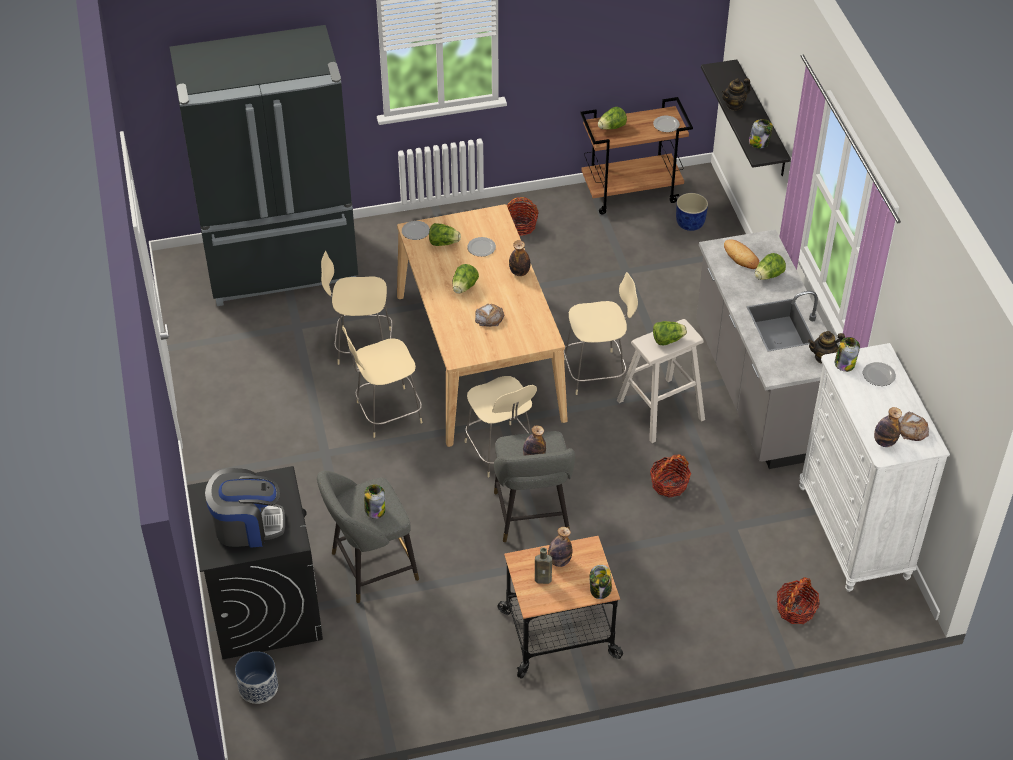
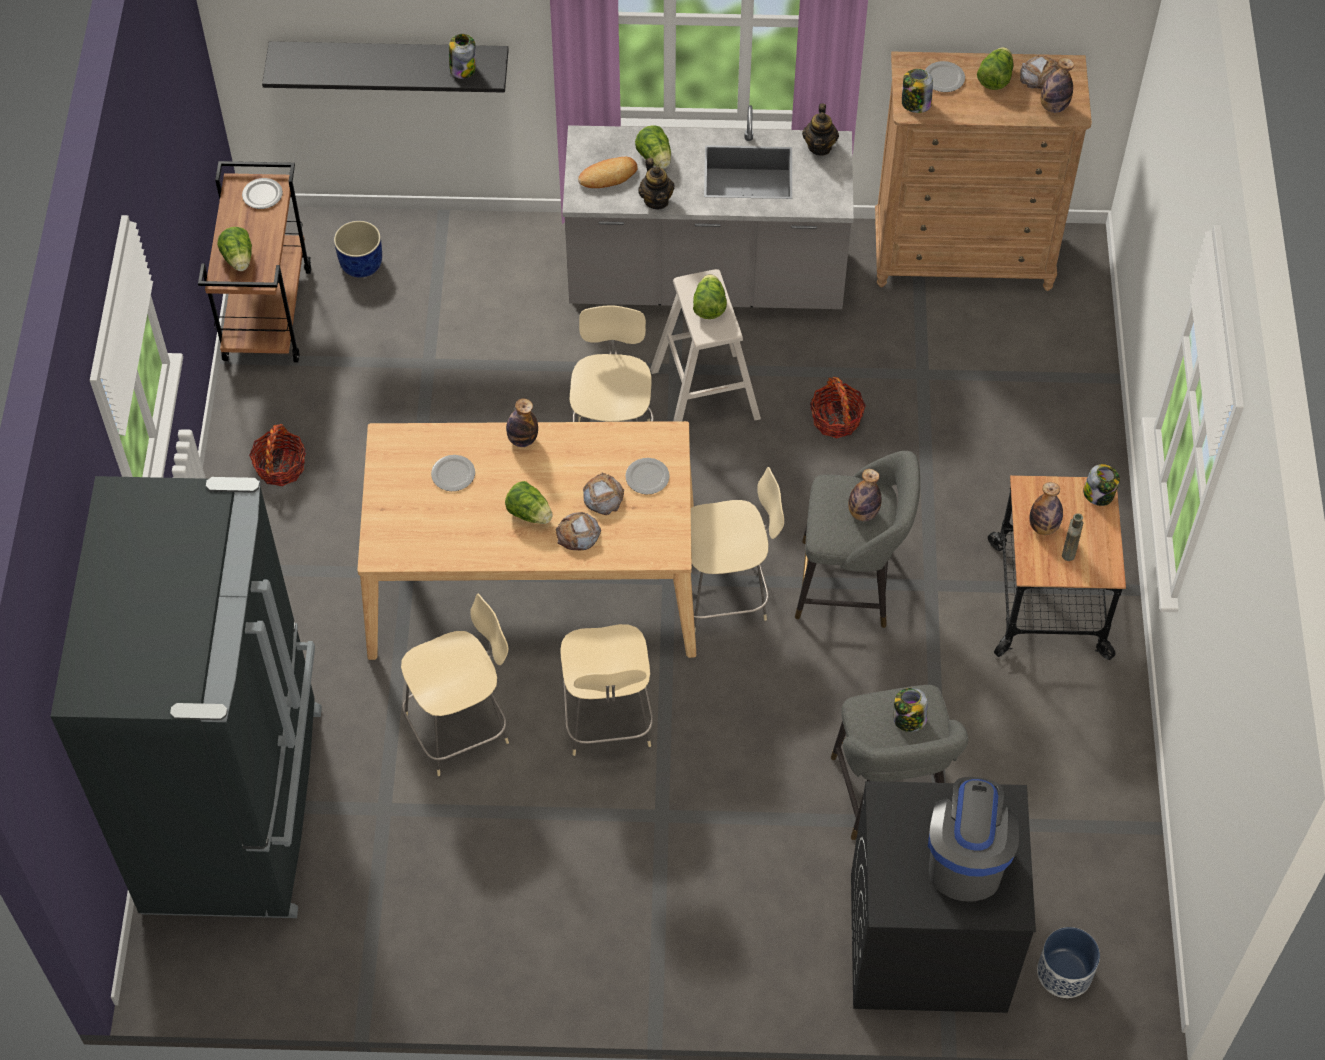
camera: 75 degrees left, 10 degrees up
(362, 346) = (460, 727): beige chair -> beige chair turned 135 degrees counterclockwise
(416, 231) = (385, 549): plate -> plate (647, 477)
(443, 243) = (424, 519): lettuce -> lettuce (995, 78)
(456, 312) = (578, 534): none -> bread
(734, 105) = (371, 72): teapot -> teapot (656, 200)
(795, 609) = (1064, 347): basket -> none
(854, 532) = (963, 256): white dresser -> brown dresser

